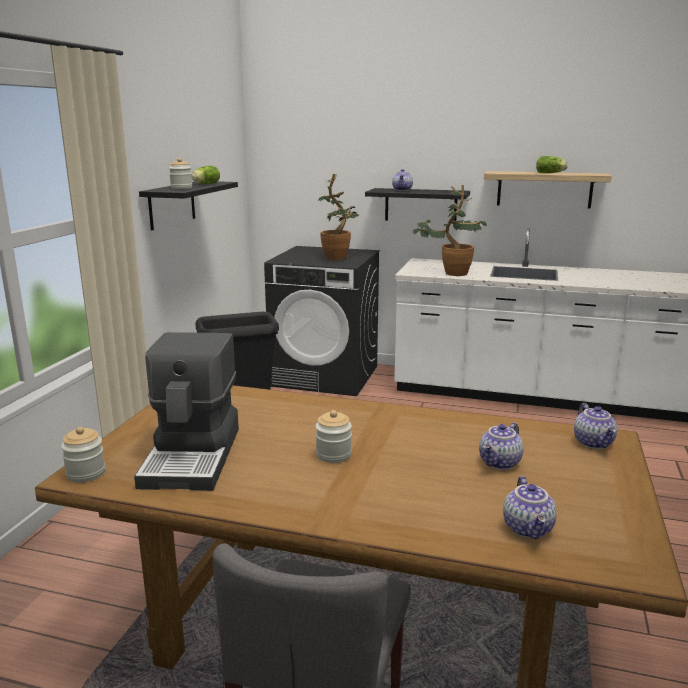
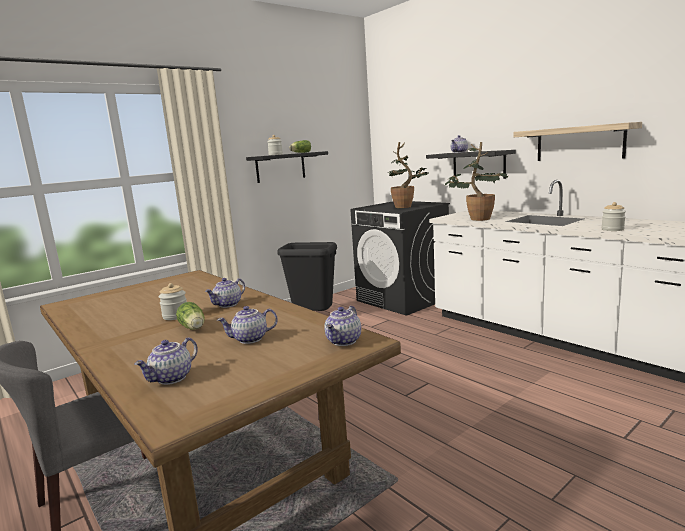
camera: 35 degrees right, 5 degrees down
(86, 473) = (66, 303): jar -> jar (612, 229)
(194, 456) = (118, 304): coffee machine -> none
(366, 425) = (228, 305): none -> teapot
(551, 173) = (576, 126): lettuce -> lettuce (193, 328)

